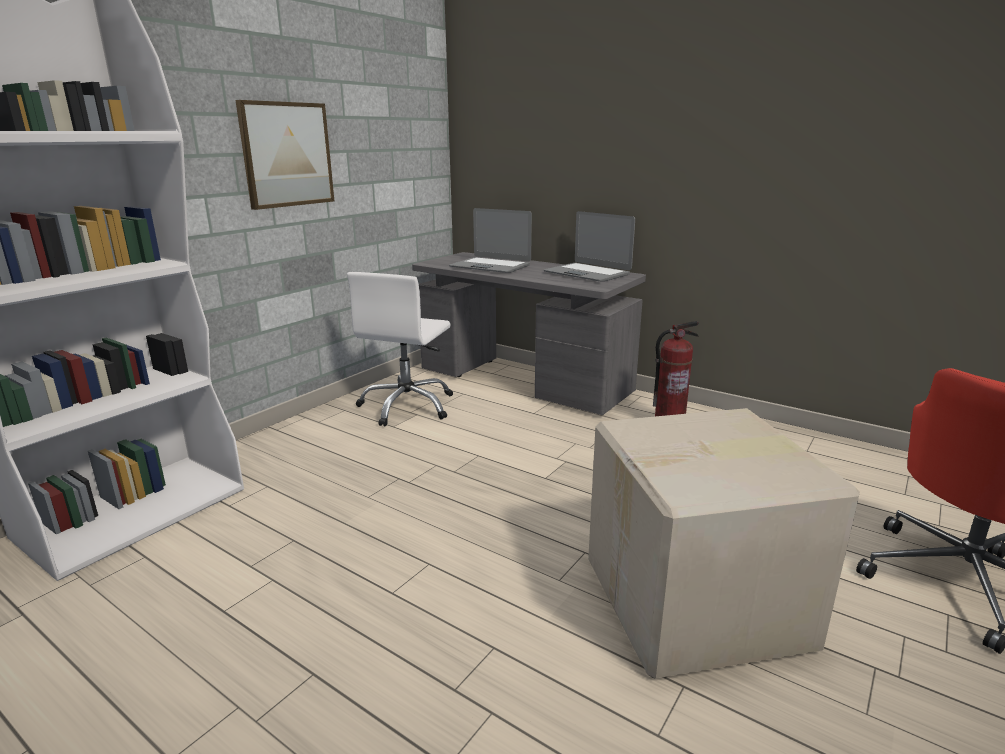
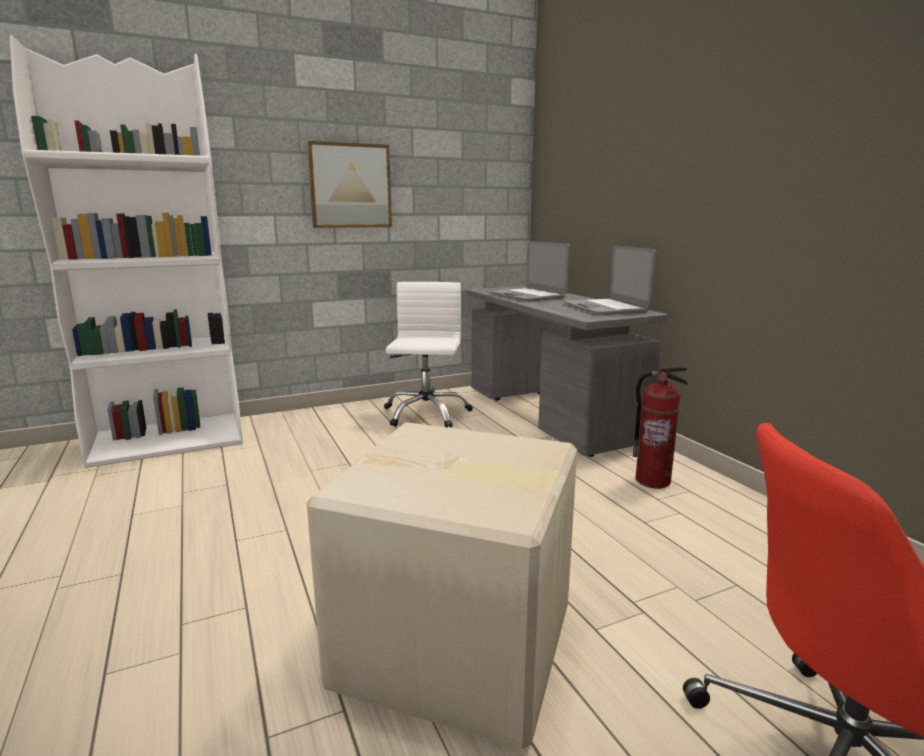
camera: 30 degrees right, 5 degrees down
(407, 406) = (425, 413): white office chair -> white office chair turned 135 degrees clockwise

